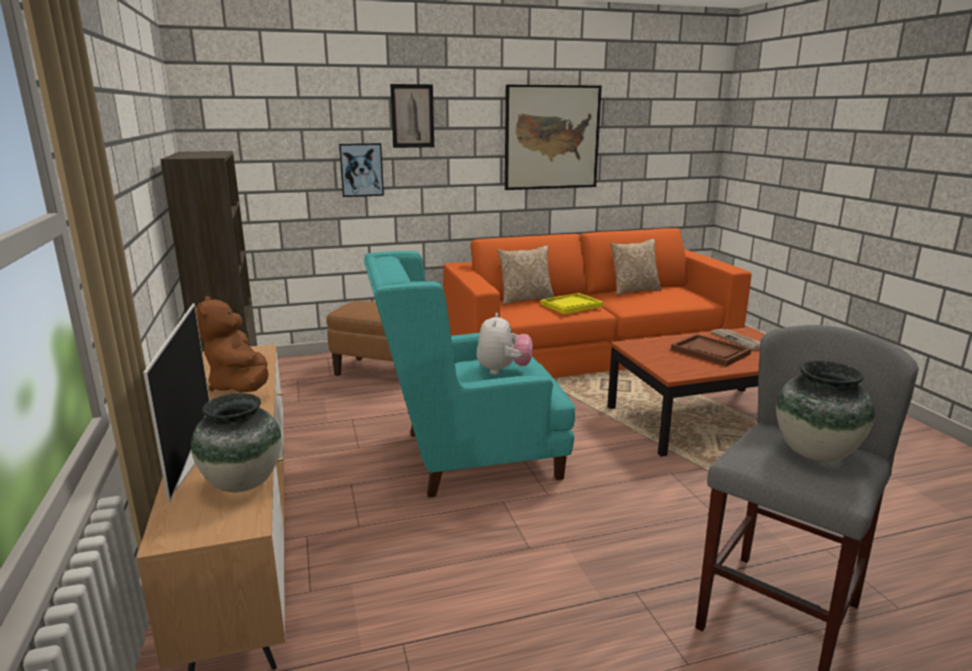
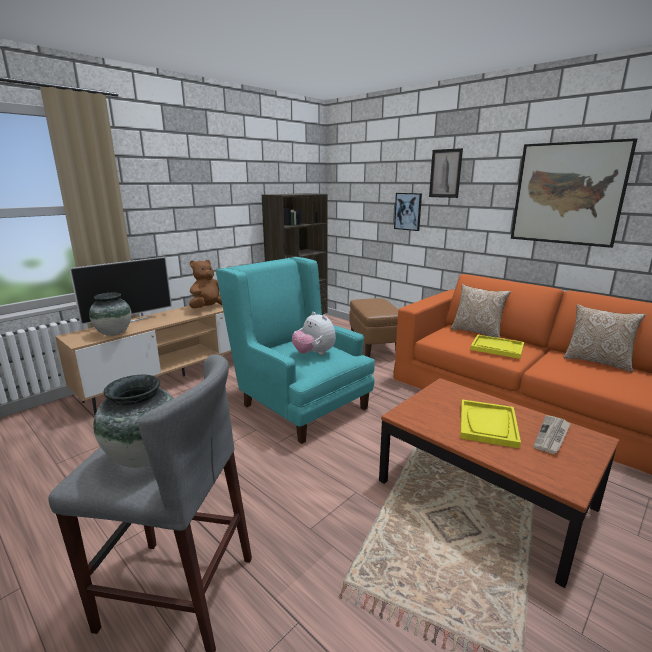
camera: 60 degrees right, 0 degrees up
(503, 370) = (314, 353): plush toy -> plush toy turned 75 degrees clockwise
(710, 352) = (488, 424): brown tray -> yellow tray

